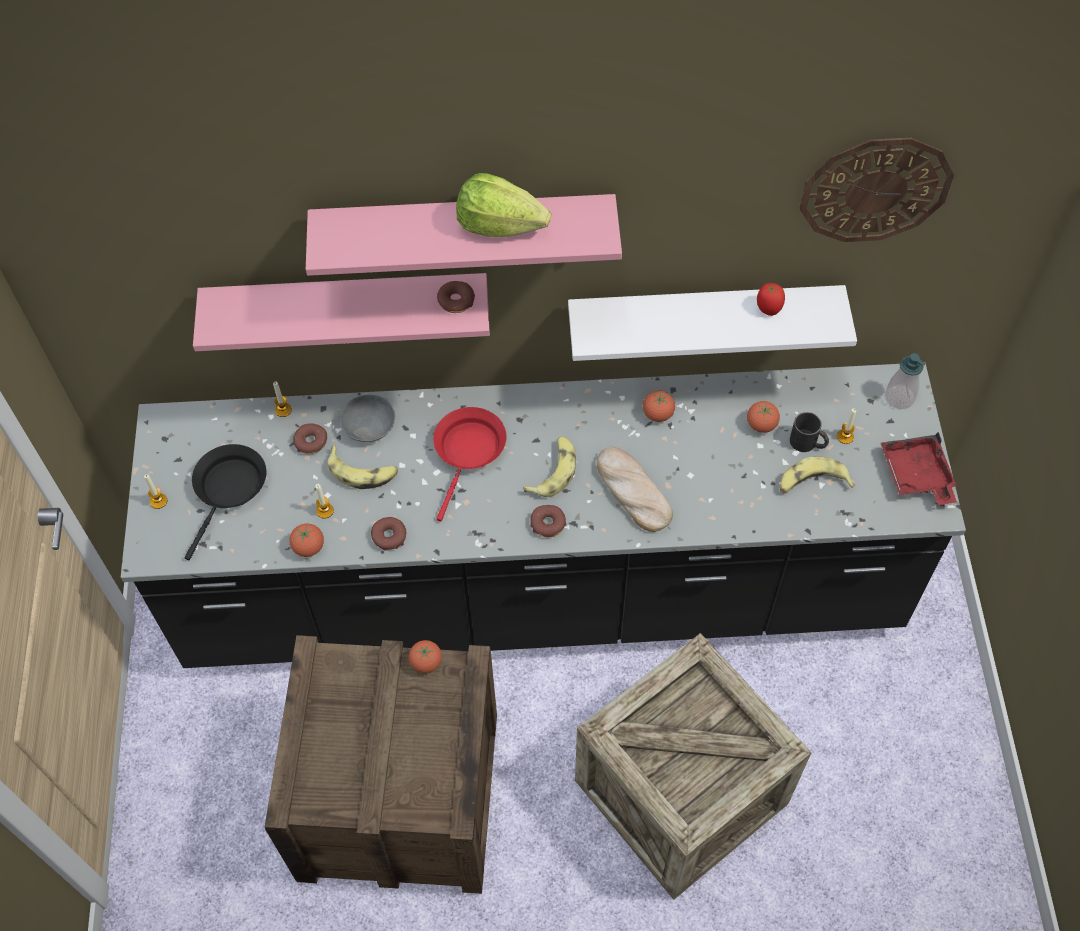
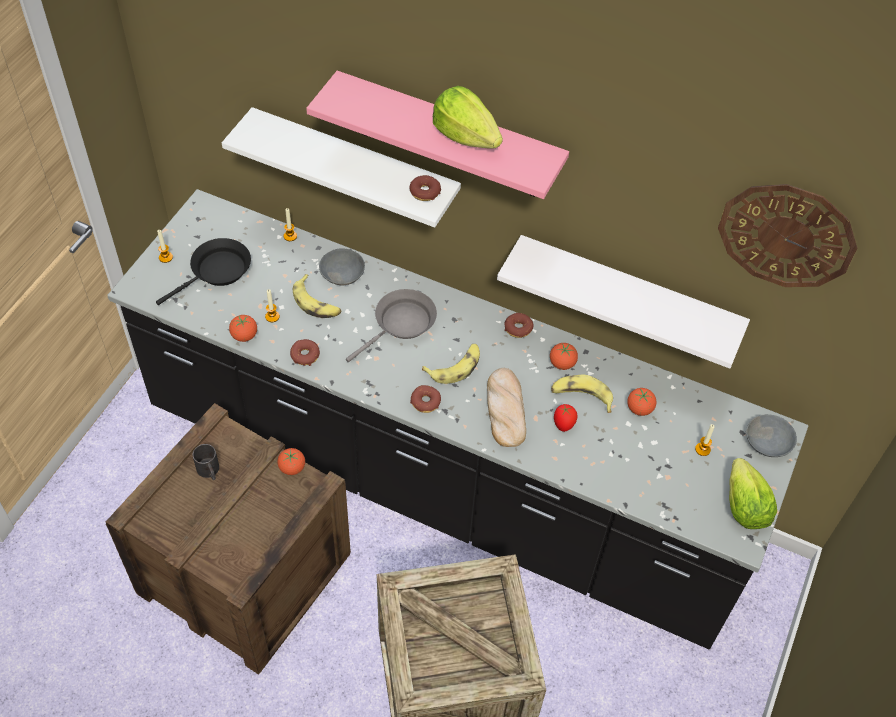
camera: 25 degrees right, 5 degrees down
(311, 442) = (294, 266): donut -> donut (518, 328)
(347, 305) = (355, 168): pink shelf -> white shelf
(468, 452) = (401, 324): red frying pan -> grey frying pan
(768, 308) = (674, 308): tomato -> tomato (563, 425)
(808, 443) = (668, 440): black mug -> black mug (209, 471)
(812, 482) = (652, 470): banana -> banana (581, 396)
(899, 397) = (768, 441): soap dispenser -> grey bowl
(916, 475) = (744, 506): red tray -> lettuce

